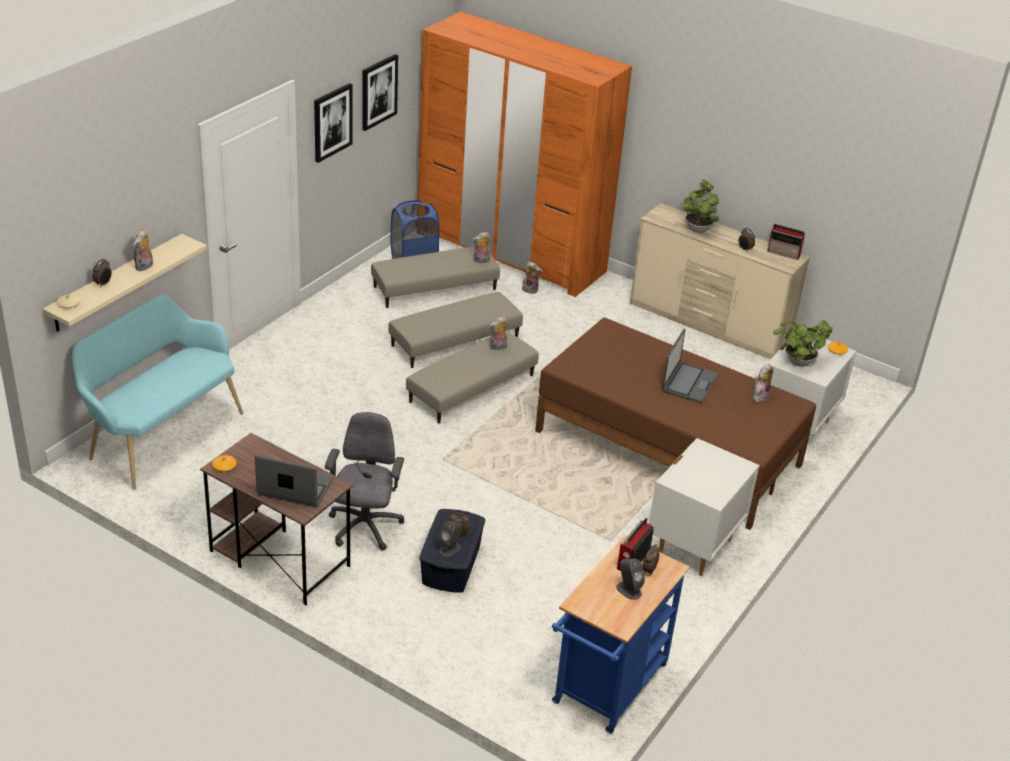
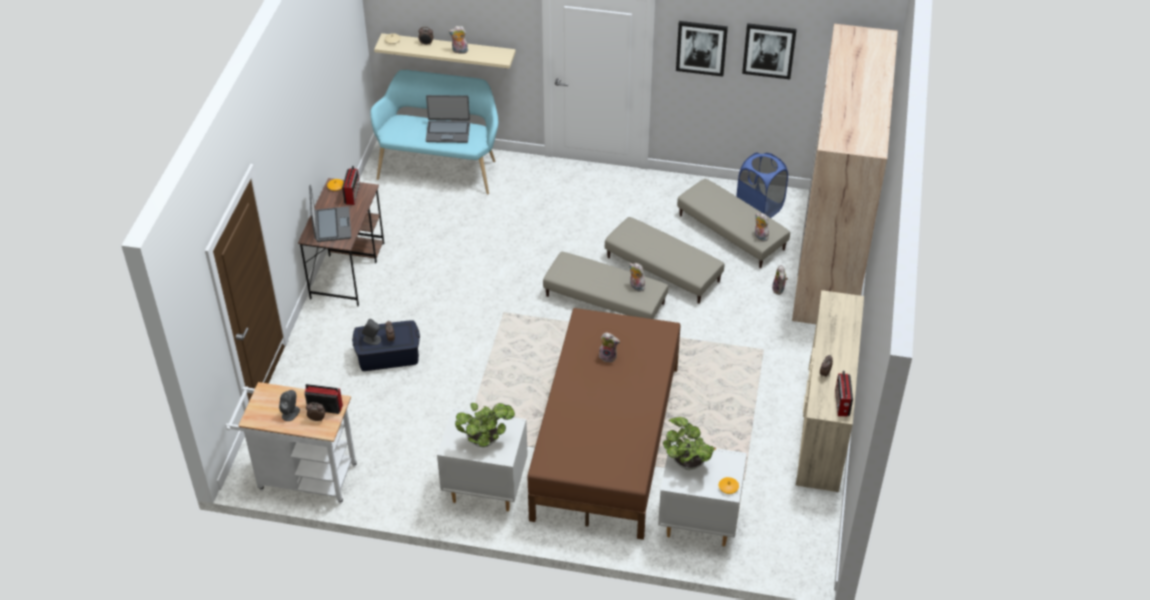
camera: 70 degrees right, 10 degrees up
(251, 456) = (352, 194): none -> radio
(364, 527) = (402, 299): grey office chair -> none
(510, 252) = (830, 258): orange wardrobe -> beige wardrobe
(606, 690) = (301, 477): blue cart -> white cart
(688, 383) = (615, 400): laptop -> laptop (448, 132)
(698, 228) = (837, 332): potted plant -> potted plant (485, 440)
(759, 396) = (628, 451): plush toy -> plush toy (608, 356)

